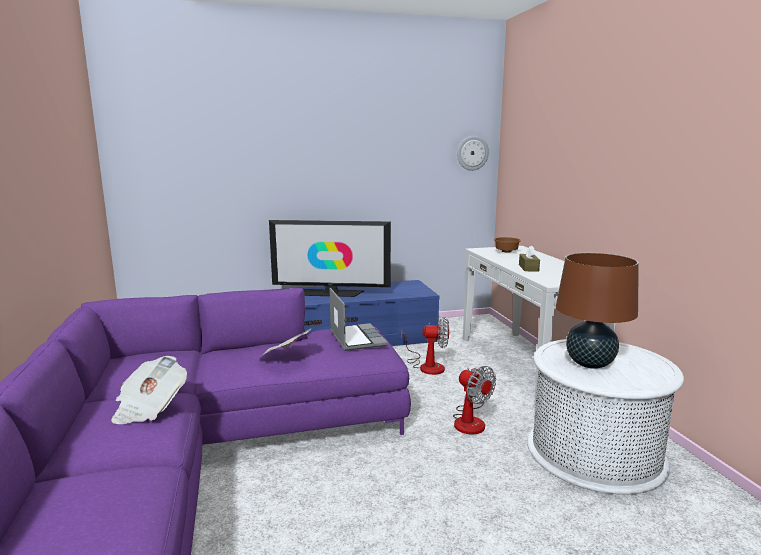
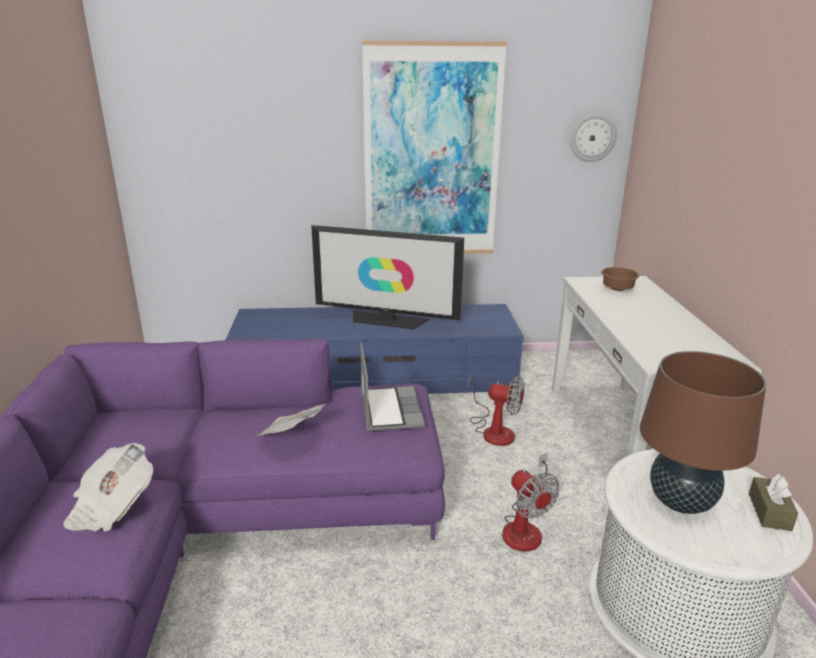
camera: 10 degrees right, 10 degrees up
(358, 165) = (431, 154): none -> picture
(528, 268) = (636, 327): brown tissue box -> brown tissue box (769, 512)

